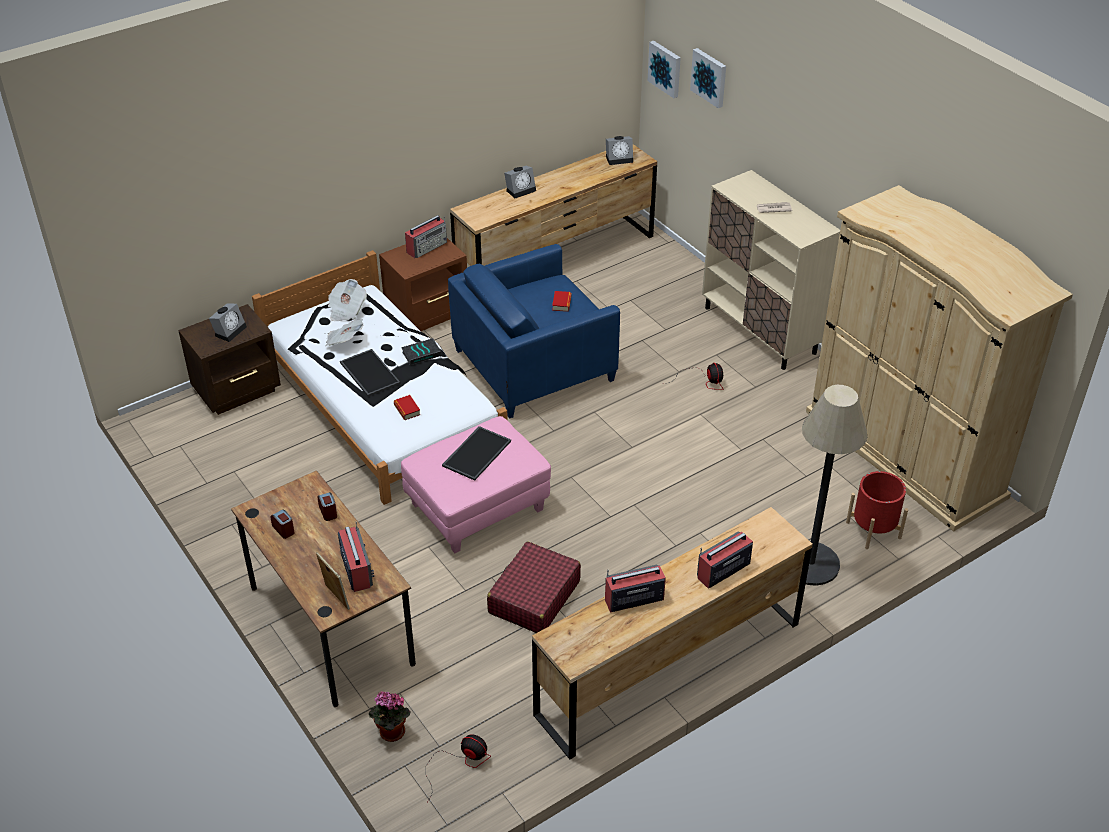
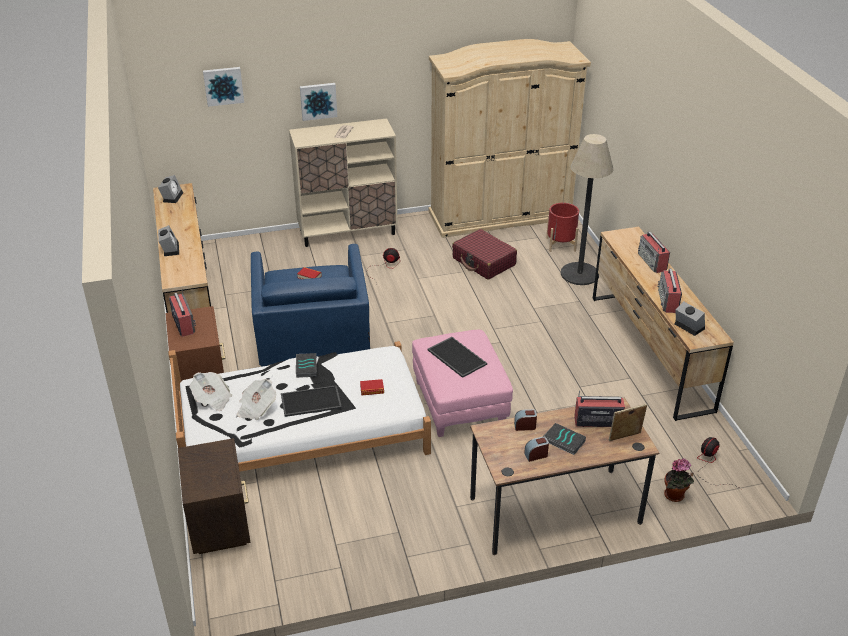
camera: 70 degrees left, 5 degrees down
(230, 330) = (211, 465): alarm clock -> alarm clock (687, 326)
(313, 547) = (563, 441): none -> book
(534, 597) = (565, 395): red suitcase -> red suitcase (484, 262)
(665, 68) = (168, 107): picture -> picture (318, 101)

